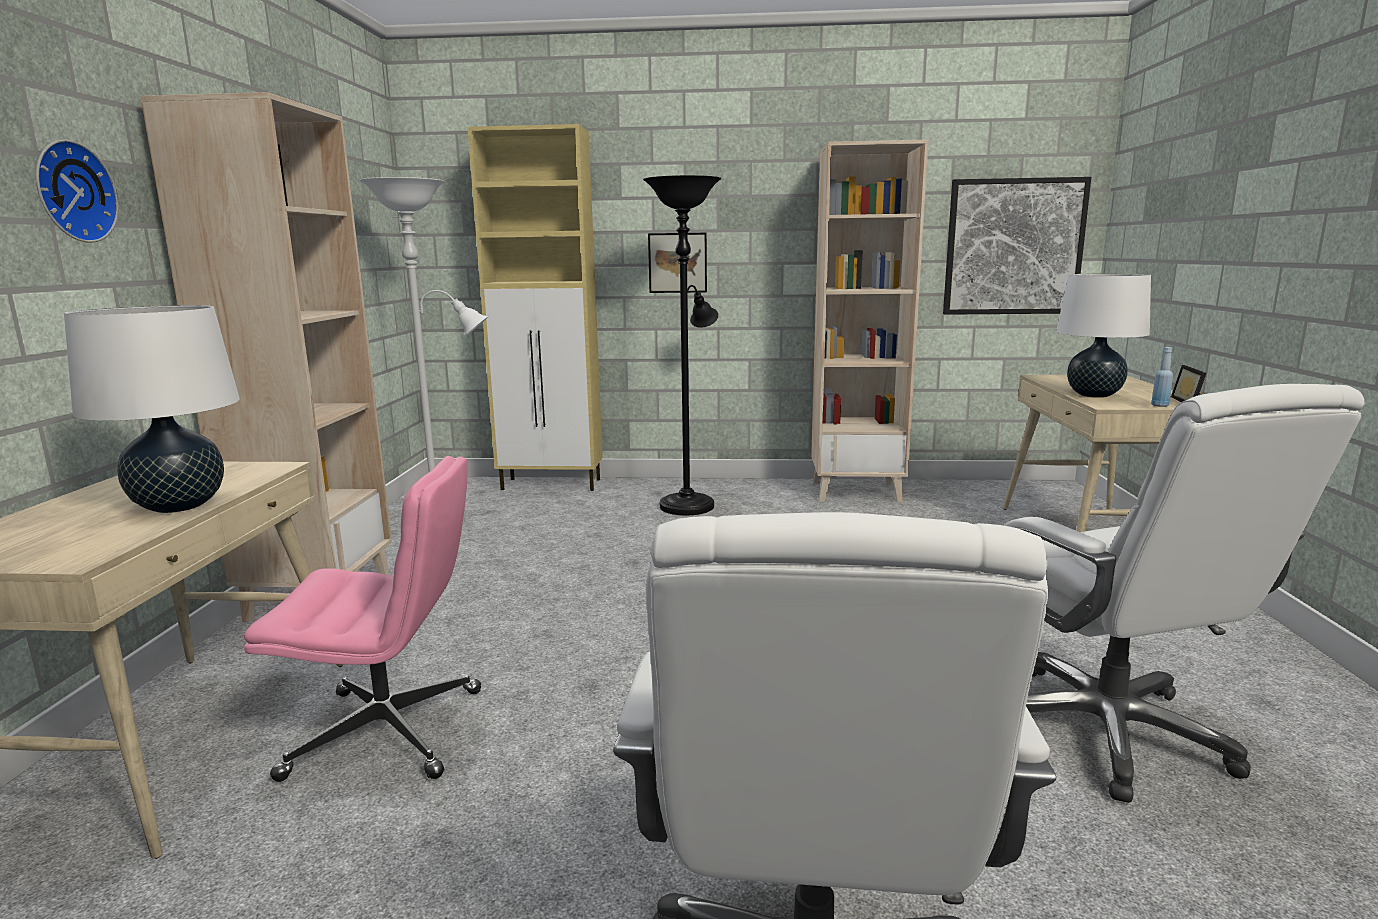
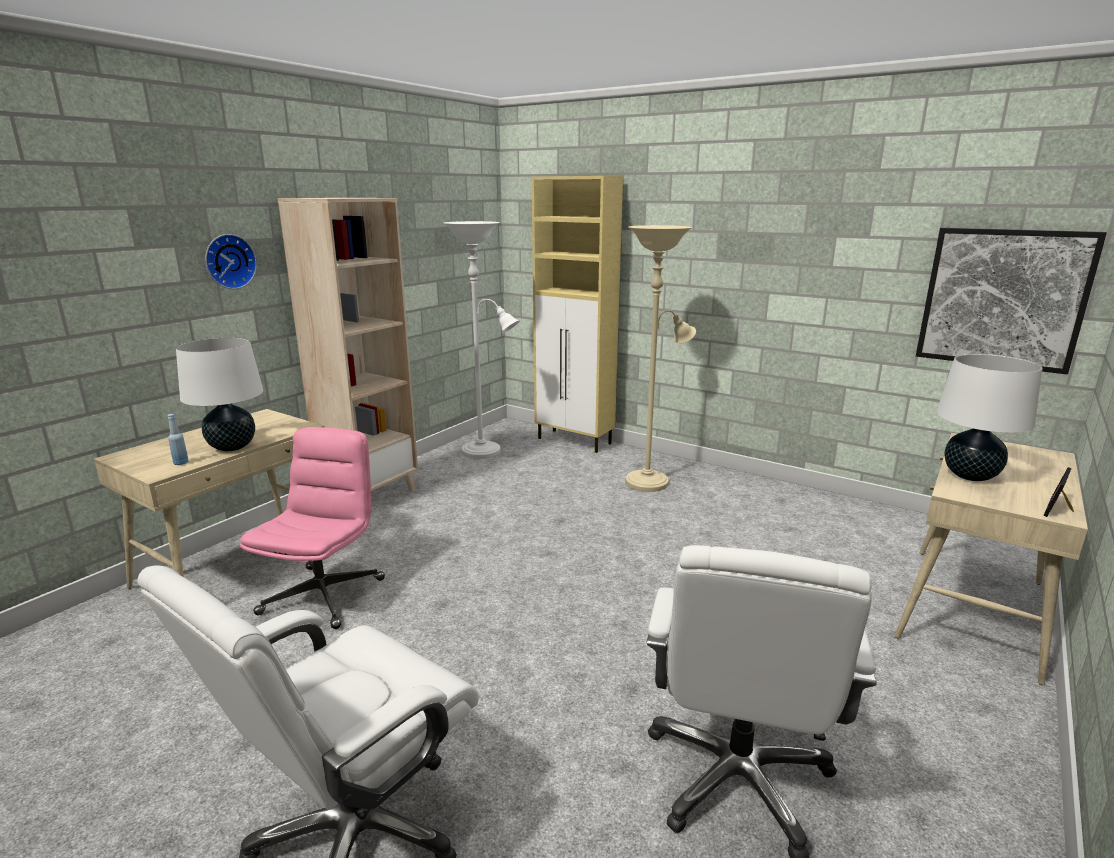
camera: 30 degrees right, 5 degrees up
(389, 732) = (323, 595): pink office chair -> pink office chair turned 105 degrees counterclockwise
(677, 263) = (682, 284): picture -> none
(689, 504) = (651, 481): black floor lamp -> beige floor lamp
(856, 491) = (800, 501): beige bookcase -> none
(1160, 405) = (1012, 505): blue bottle -> blue bottle (181, 463)

